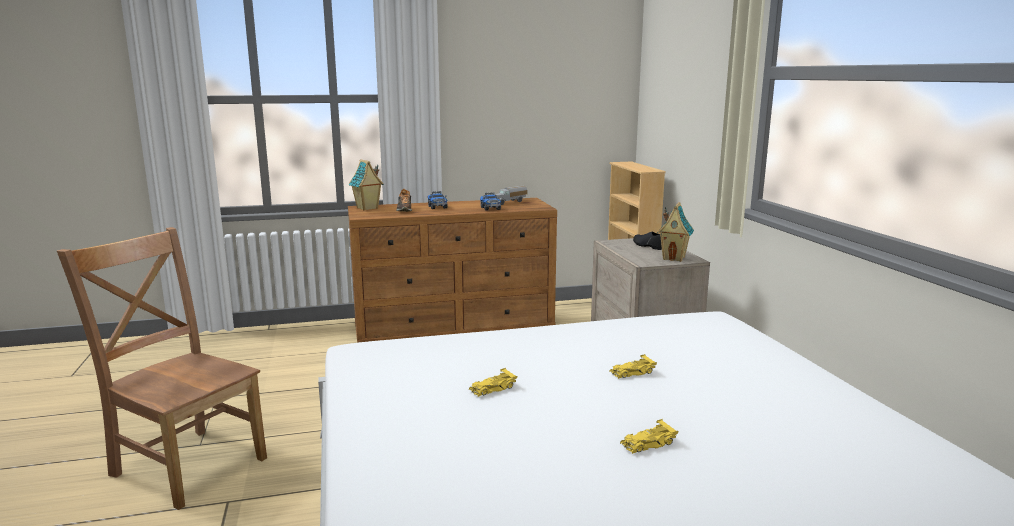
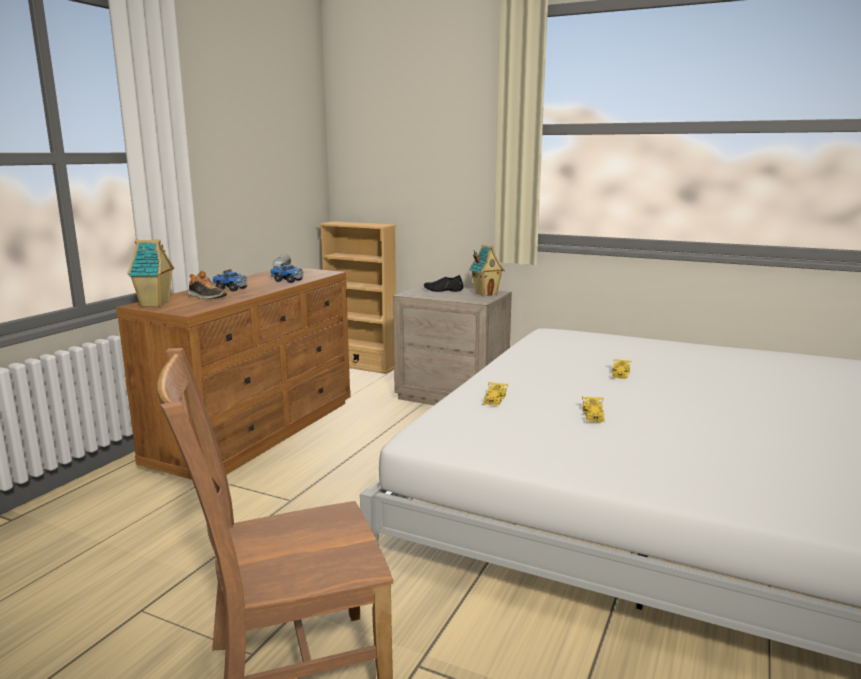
camera: 50 degrees left, 0 degrees up
(647, 444) = (734, 403): yellow toy car -> yellow toy car (494, 399)

